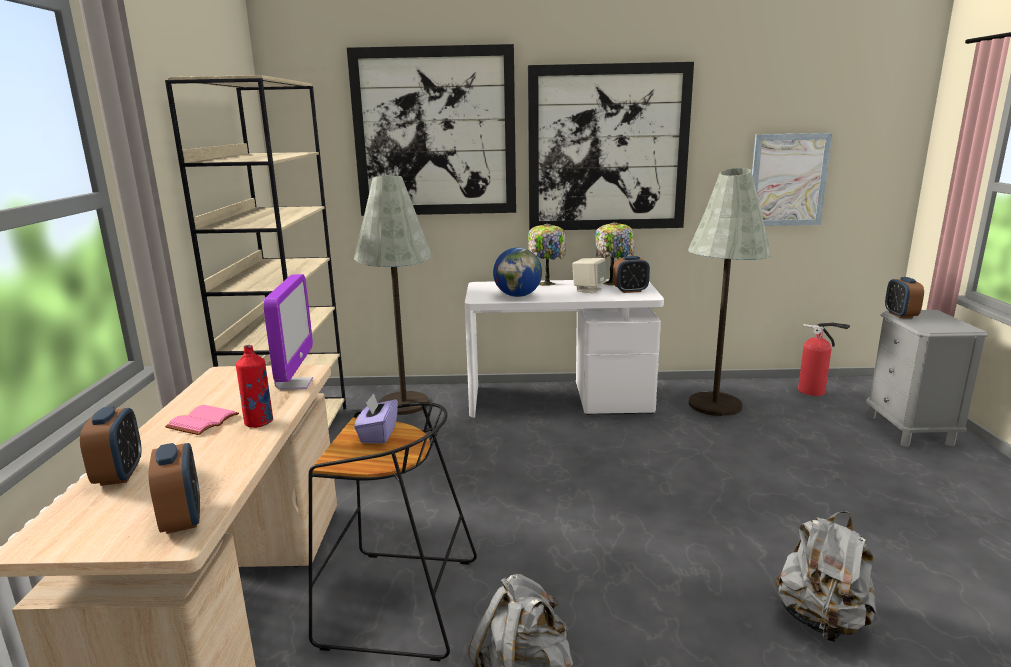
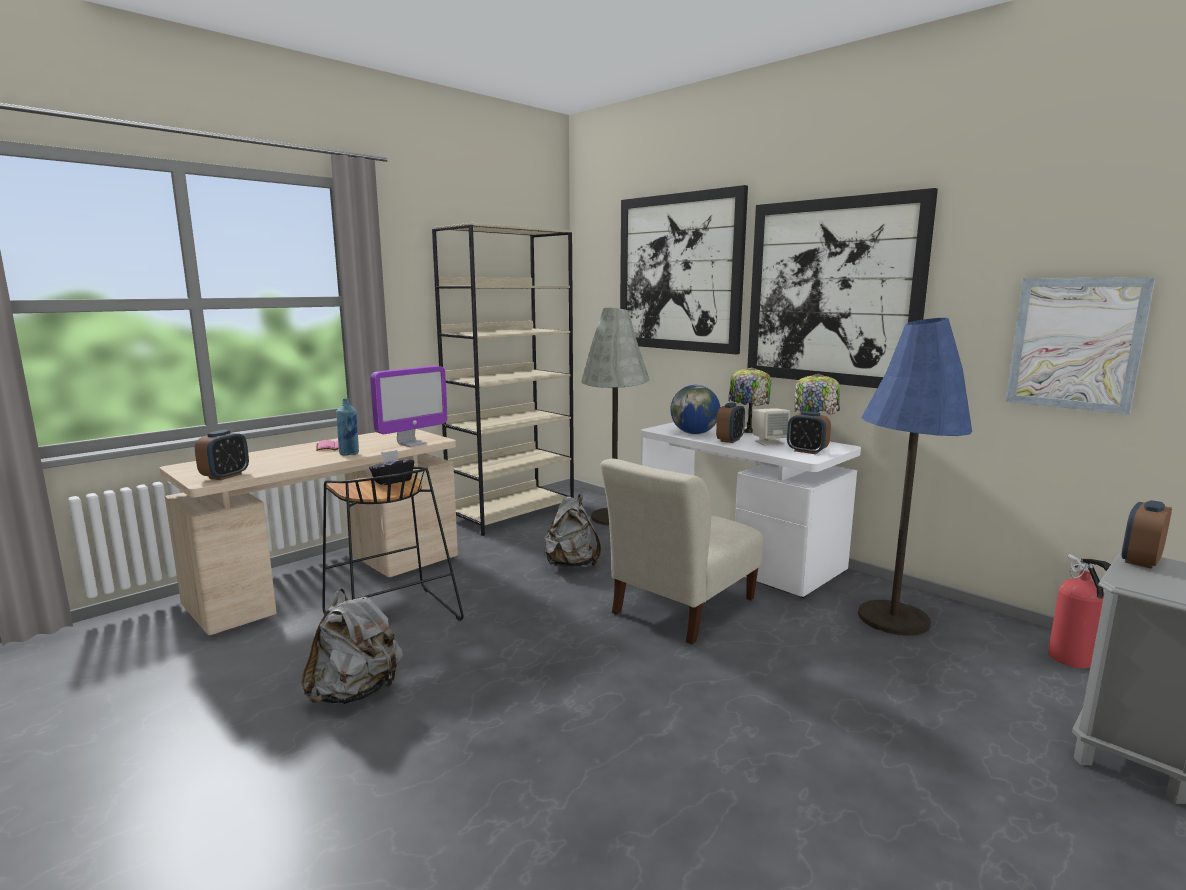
camera: 45 degrees right, 5 degrees down
(119, 474) = (257, 455): alarm clock -> alarm clock (730, 440)
(259, 422) = (349, 454): red bottle -> blue bottle
(378, 434) = (392, 481): purple tissue box -> black tissue box
(603, 458) = (680, 609): none -> beige chair
(715, 405) = (893, 618): grey floor lamp -> blue floor lamp
(821, 620) = (597, 798): grey backpack -> grey backpack (571, 564)

